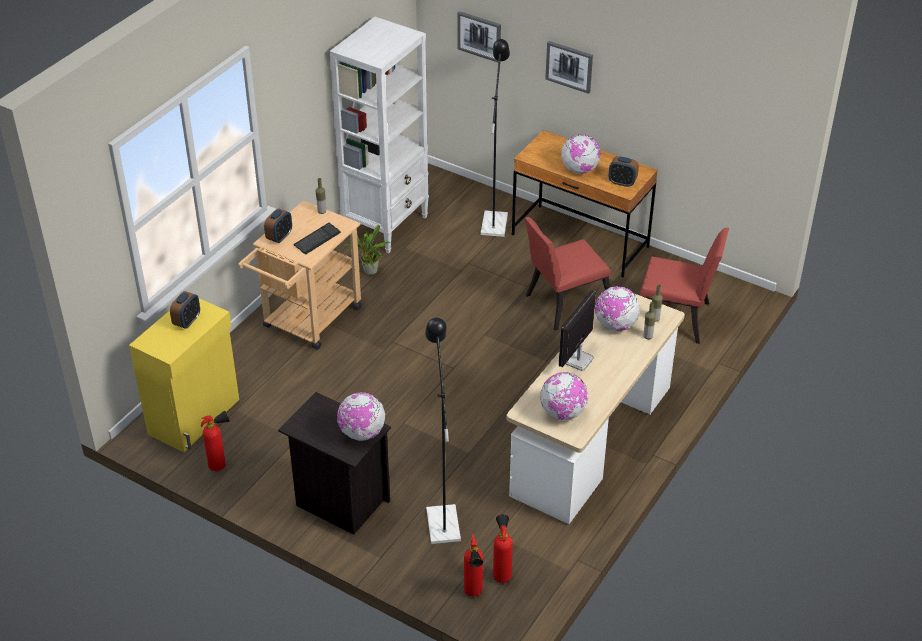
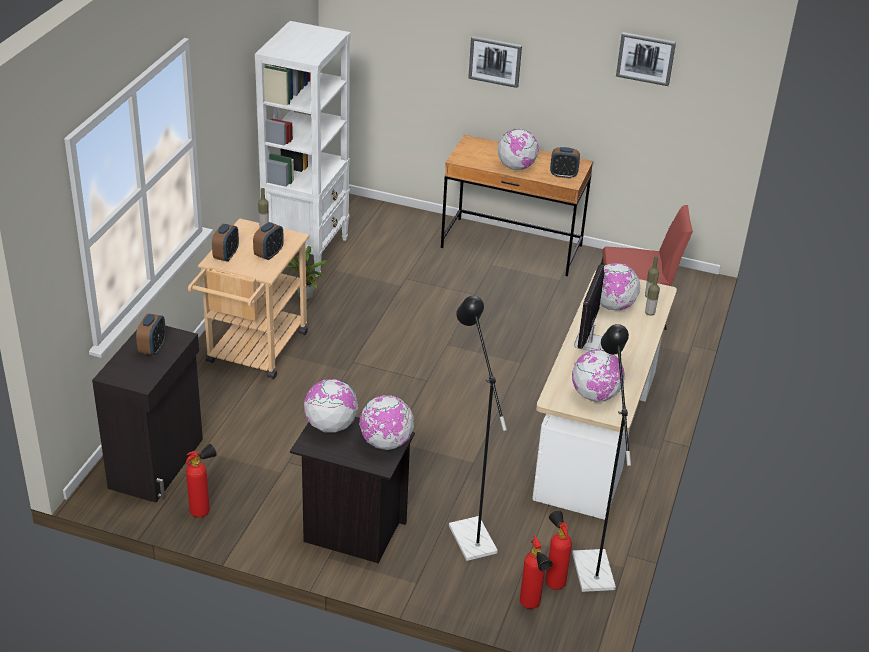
camera: 15 degrees left, 5 degrees down
(195, 416) = (158, 463): yellow cabinet -> black cabinet
(317, 239) = (269, 254): keyboard -> alarm clock
(320, 411) = (330, 426): none -> globe
(479, 36) = (392, 40): picture -> picture (645, 58)
(494, 220) = (418, 235): black floor lamp -> black floor lamp (590, 563)
(564, 304) = (518, 307): red chair -> none

